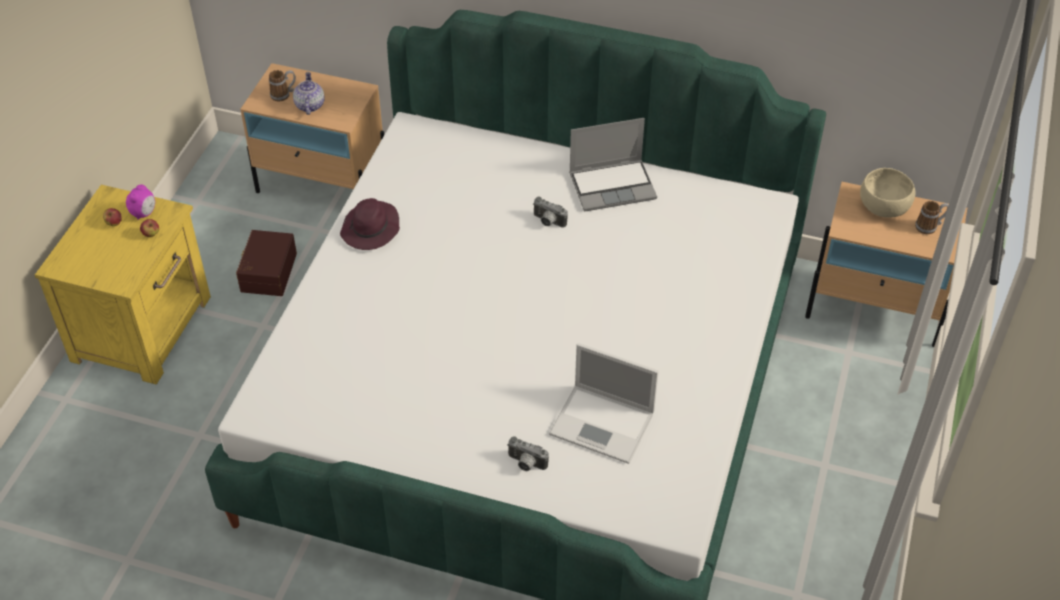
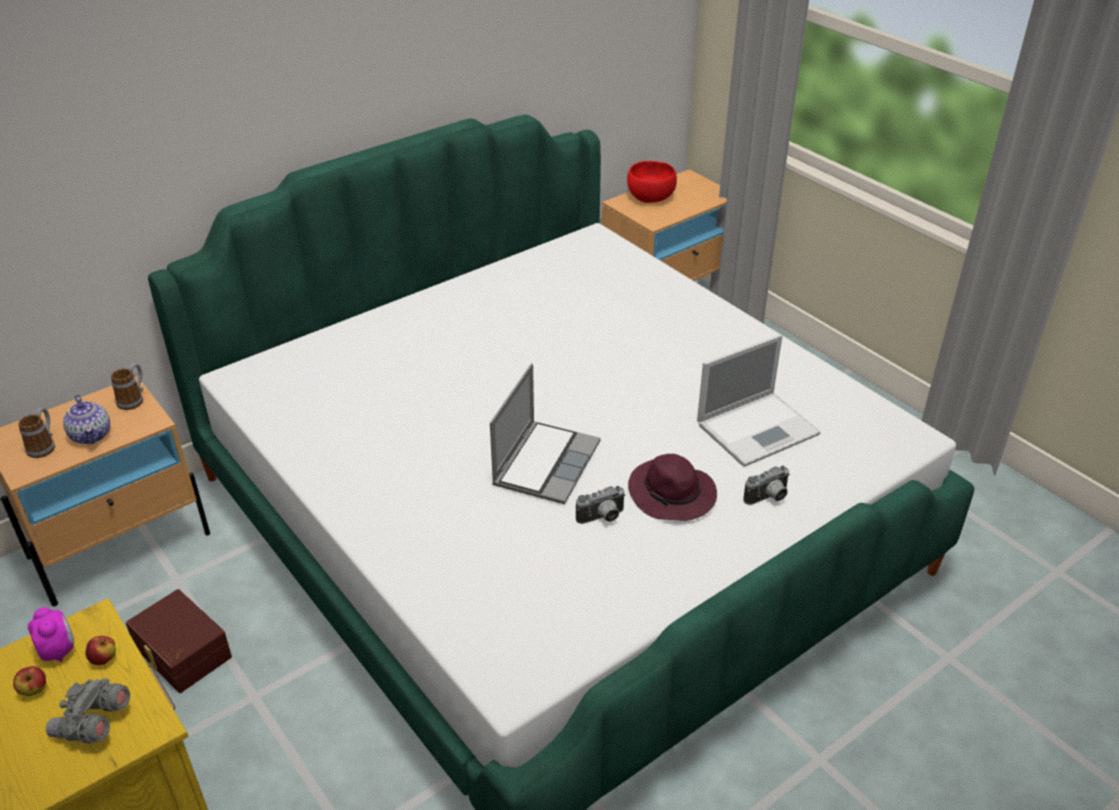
camera: 55 degrees left, 10 degrees down
(110, 260) = (93, 724): none -> grey binoculars
(309, 106) = (91, 435): teapot -> teapot turned 150 degrees counterclockwise
(371, 229) = (340, 466): purple hat -> purple hat (673, 495)
(548, 222) = (474, 351): camera -> camera (602, 518)
(613, 185) = (475, 298): laptop -> laptop (545, 463)
(884, 207) = (651, 197): beige bowl -> red bowl
(930, 226) = (692, 189): mug -> mug (134, 399)

